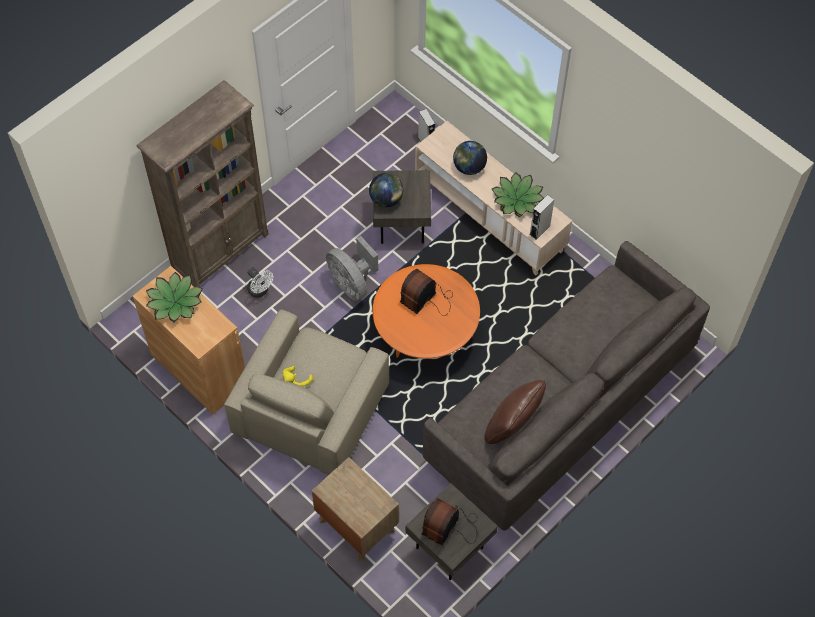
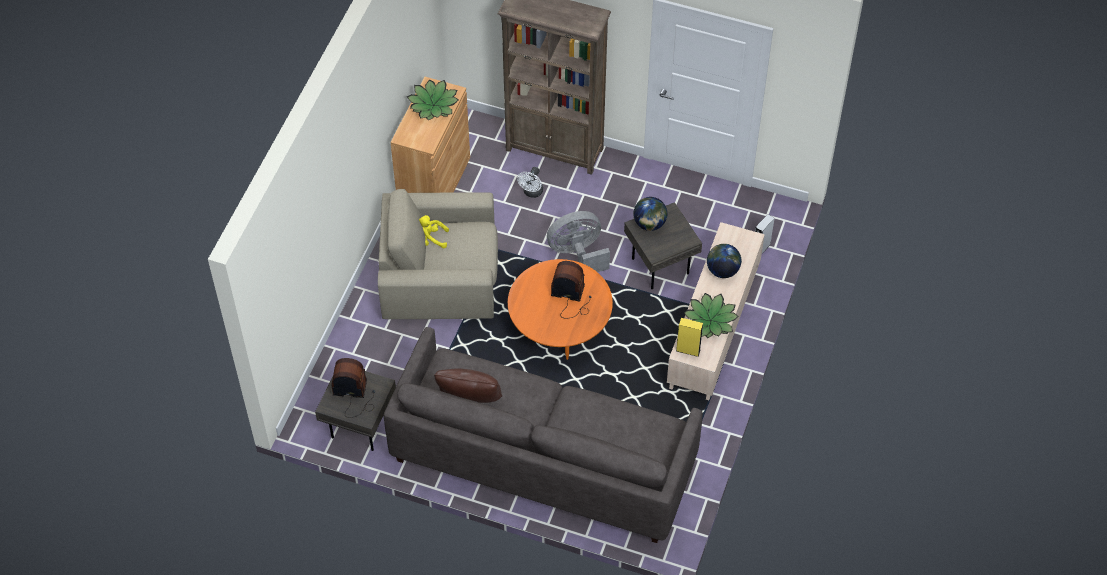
camera: 65 degrees right, 5 degrees down
(352, 283) = (578, 253): grey fan -> grey fan turned 45 degrees clockwise
(356, 525) = (348, 350): brown nightstand -> none
(539, 230) = (688, 350): grey speaker -> yellow speaker

